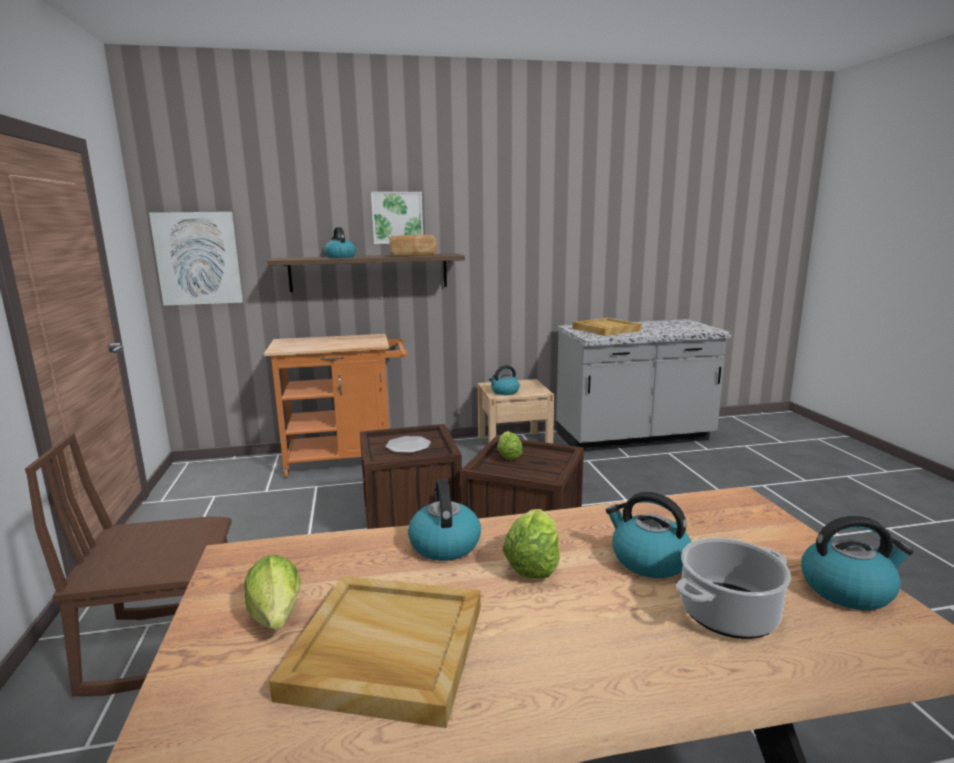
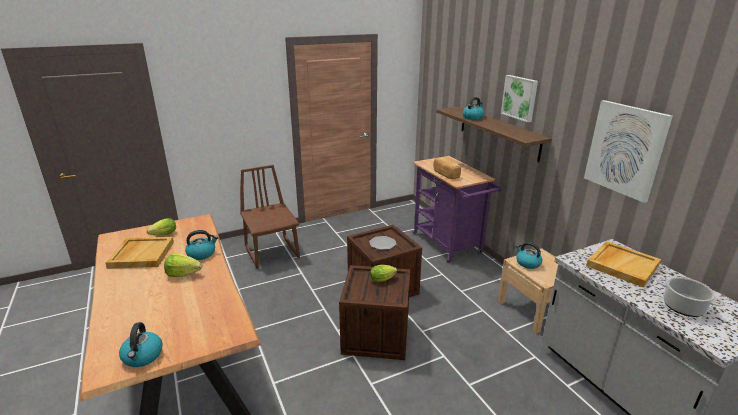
camera: 75 degrees right, 10 degrees up
(198, 258) = (434, 97): picture -> picture (625, 149)
(347, 460) = (449, 245): orange cart -> purple cart
(413, 255) = (505, 130): bread -> bread (445, 174)
(648, 560) = (180, 301): kettle -> none
(728, 614) = (137, 319): cooking pot -> cooking pot (682, 307)

